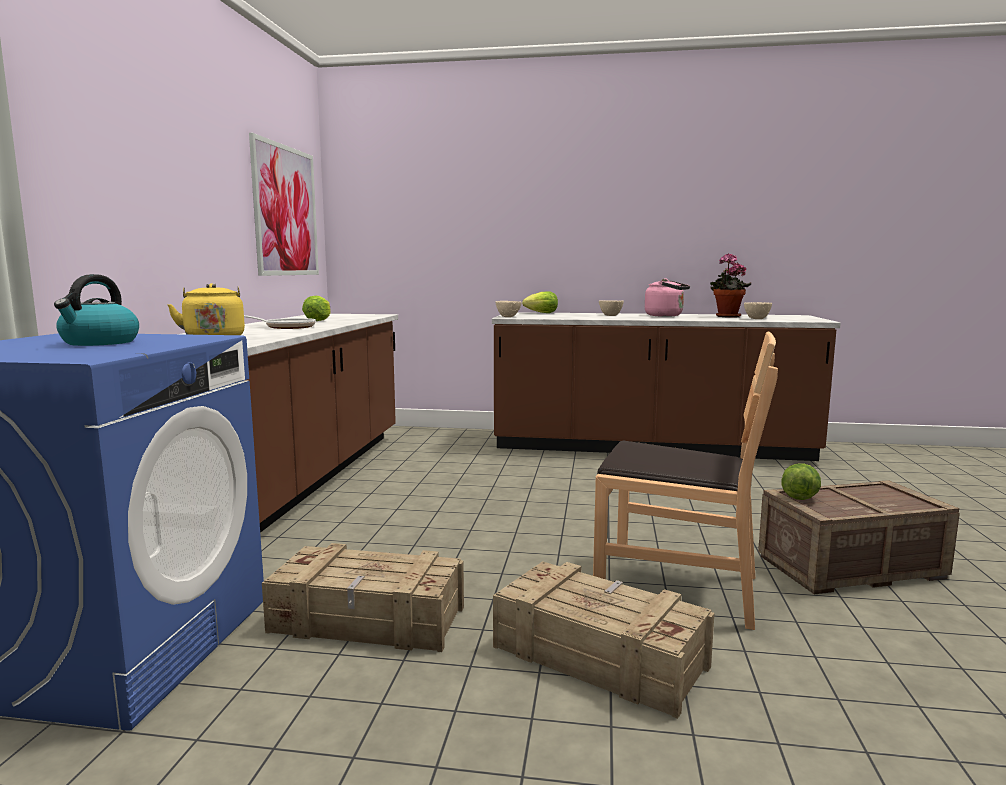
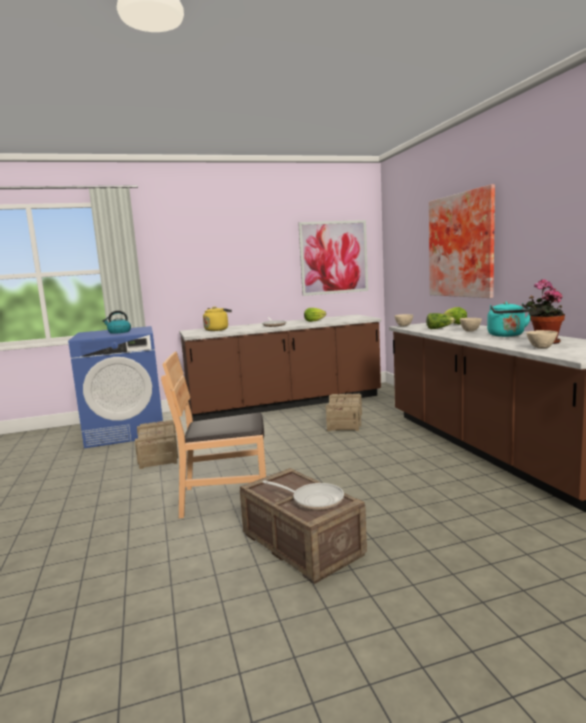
camera: 65 degrees right, 0 degrees up
(533, 214) = (463, 245): none -> picture
(598, 655) = (147, 494): crate -> crate (345, 420)
(666, 316) = (507, 335): pink kettle -> turquoise kettle
(676, 588) = (226, 498): brown chair -> brown chair turned 90 degrees clockwise
(799, 494) = (290, 477): lettuce -> lettuce (439, 328)
(879, 495) = (314, 500): none -> frying pan

